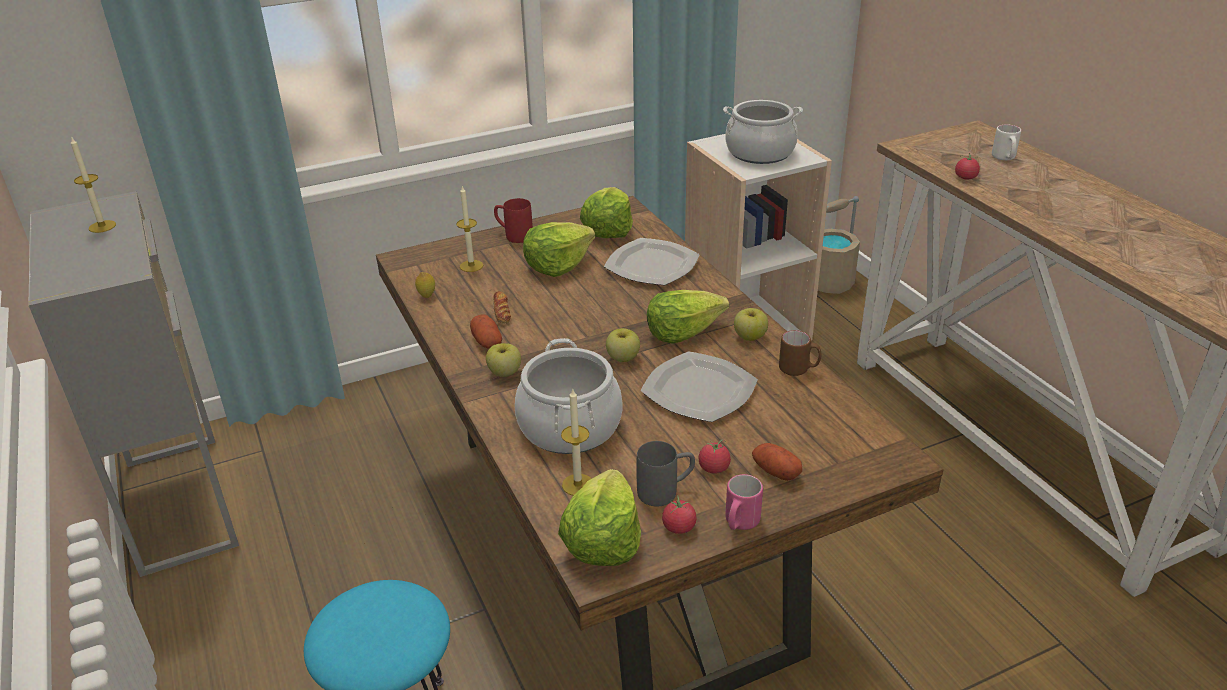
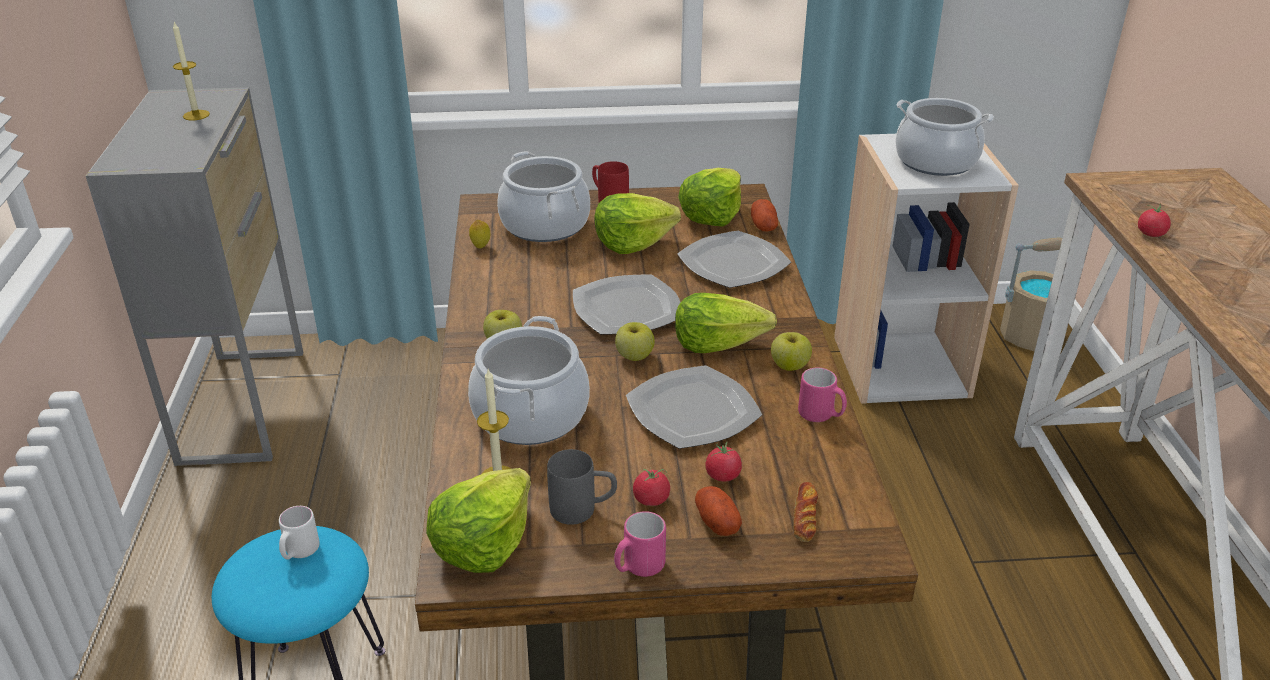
camera: 20 degrees right, 0 degrees up
(471, 266) = (544, 225): candle -> cooking pot
(487, 341) = (508, 306): potato -> potato (763, 226)
(501, 311) = (543, 278): bread -> bread (804, 516)
(590, 321) = (626, 309): none -> plate
(679, 527) = (570, 552): tomato -> tomato (723, 476)
(799, 369) = (821, 416): brown mug -> pink mug
(1004, 158) = (1221, 220): white mug -> white mug (299, 552)

